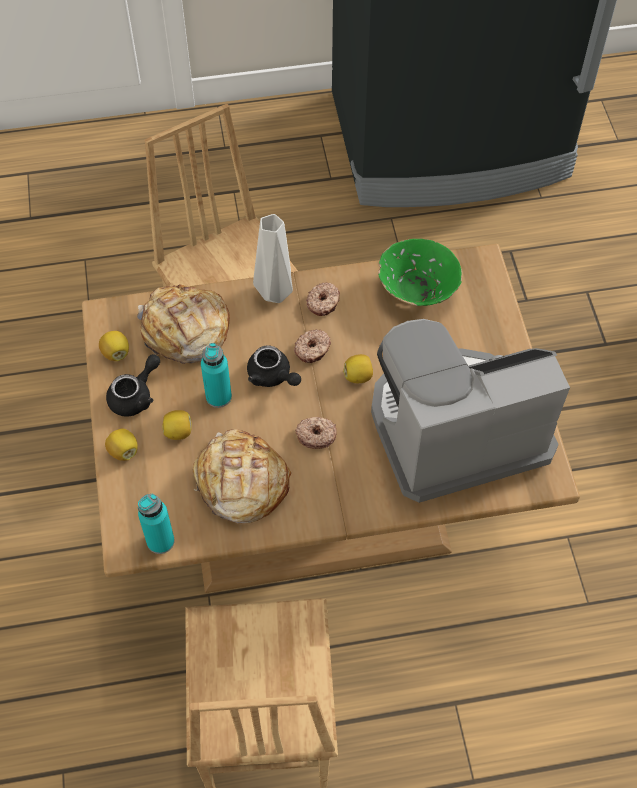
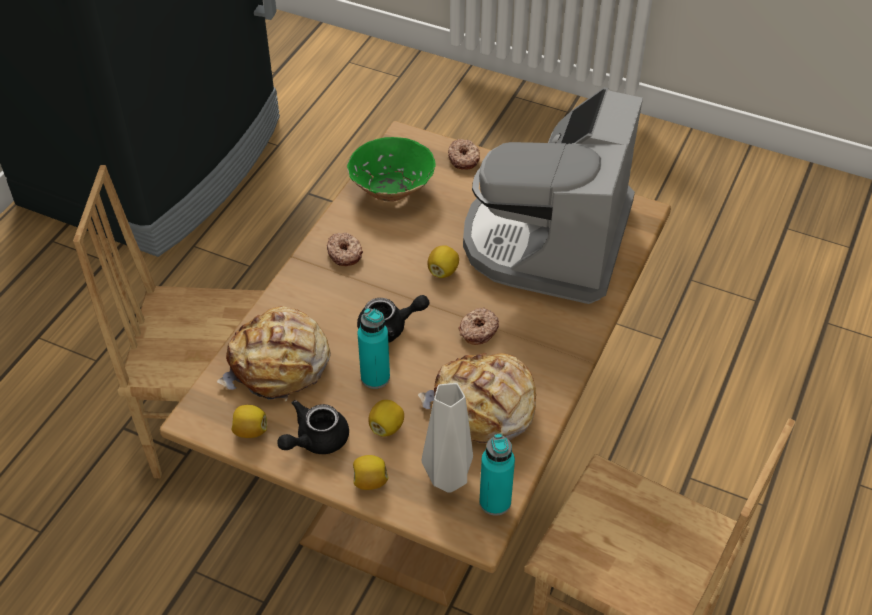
camera: 55 degrees left, 10 degrees down
(135, 396) = (315, 440): black teapot -> black teapot turned 120 degrees counterclockwise
(276, 294) = (303, 279): grey vase -> grey vase (450, 477)
(313, 349) = (387, 286): donut -> donut (464, 158)

